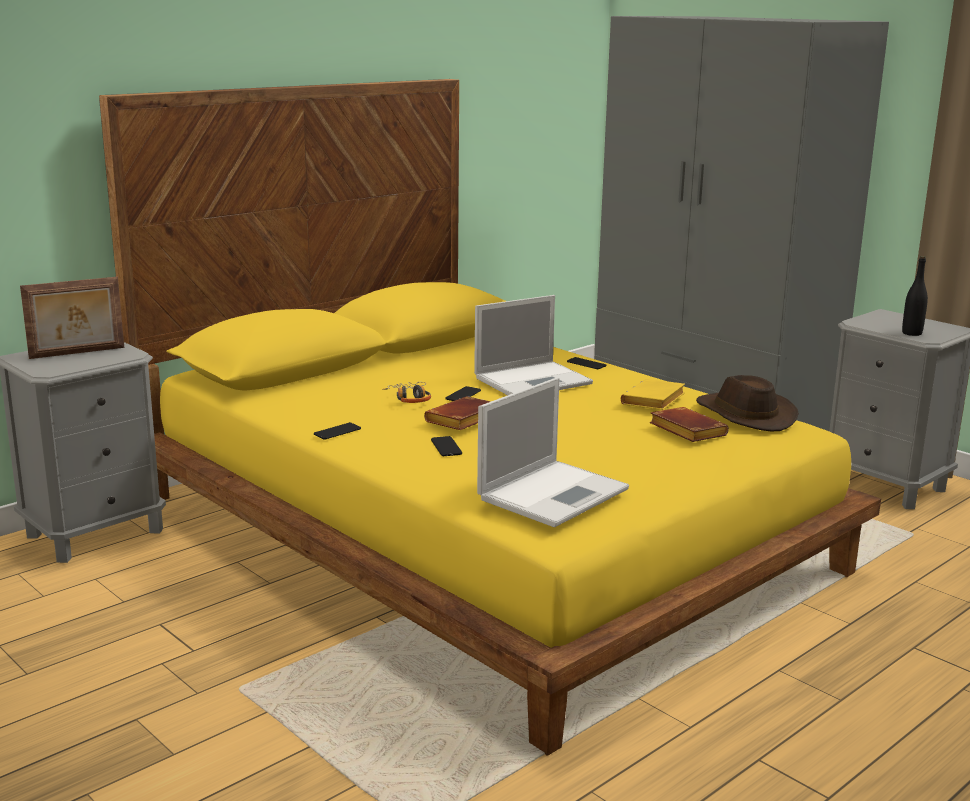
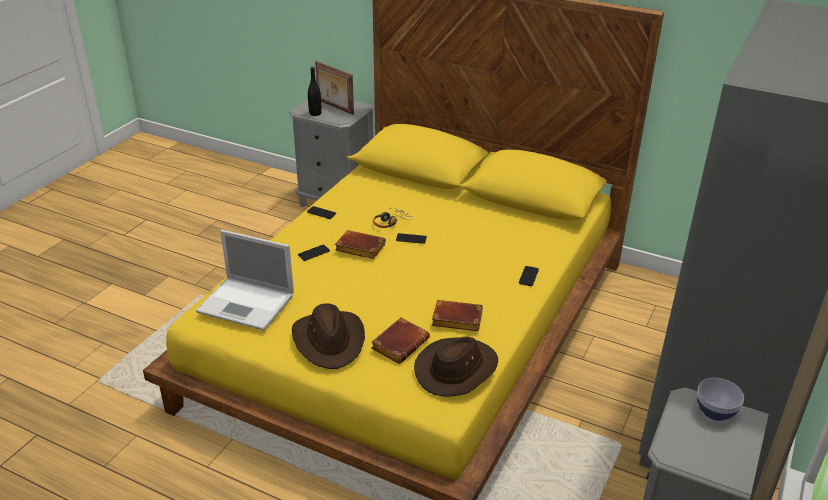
camera: 70 degrees right, 15 degrees up
(534, 380) = (463, 260): laptop -> none
(654, 401) = (455, 320): yellow book -> brown book
(662, 462) = (329, 340): none -> brown hat
(876, 319) = (715, 411): none -> bowl
(911, 333) = (680, 439): black bottle -> black bottle (315, 113)

